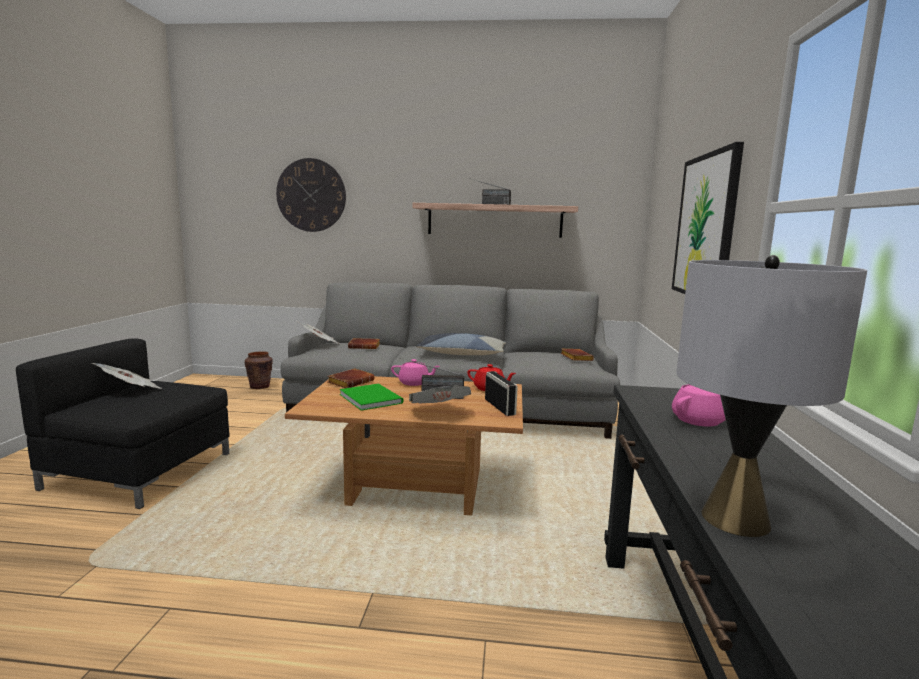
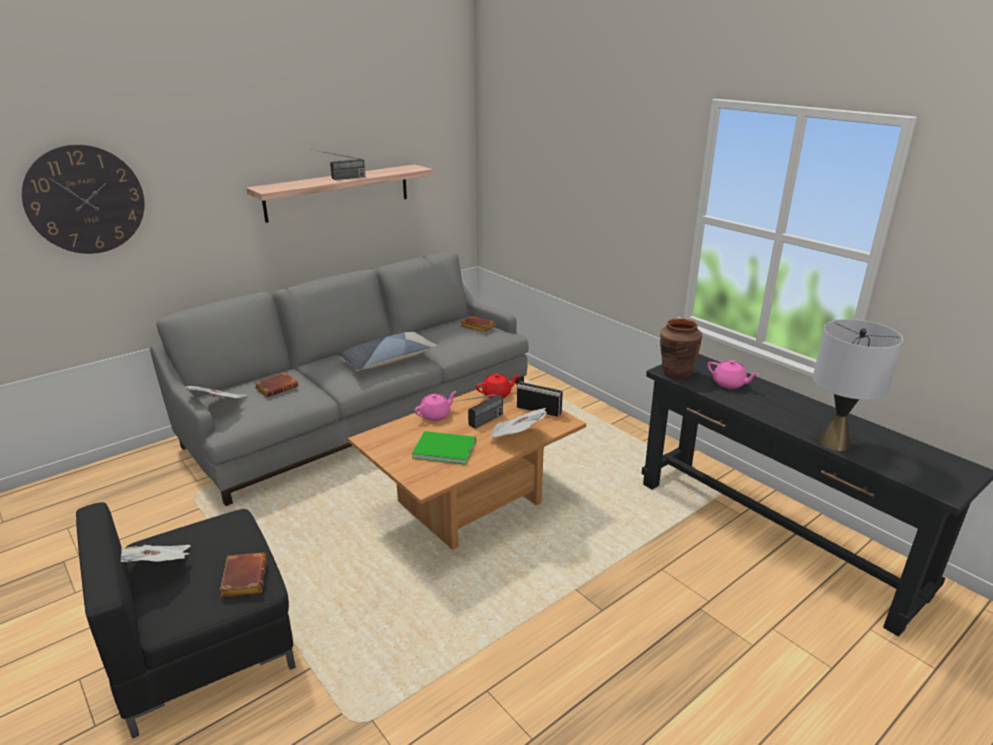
camera: 45 degrees left, 15 degrees up
(260, 387) = (95, 487): brown vase -> brown vase (676, 373)
(351, 382) = (386, 440): brown book -> brown book (243, 578)
(699, 420) = (729, 384): pink teapot -> pink teapot turned 120 degrees clockwise
(705, 227) = (605, 207): picture -> none

